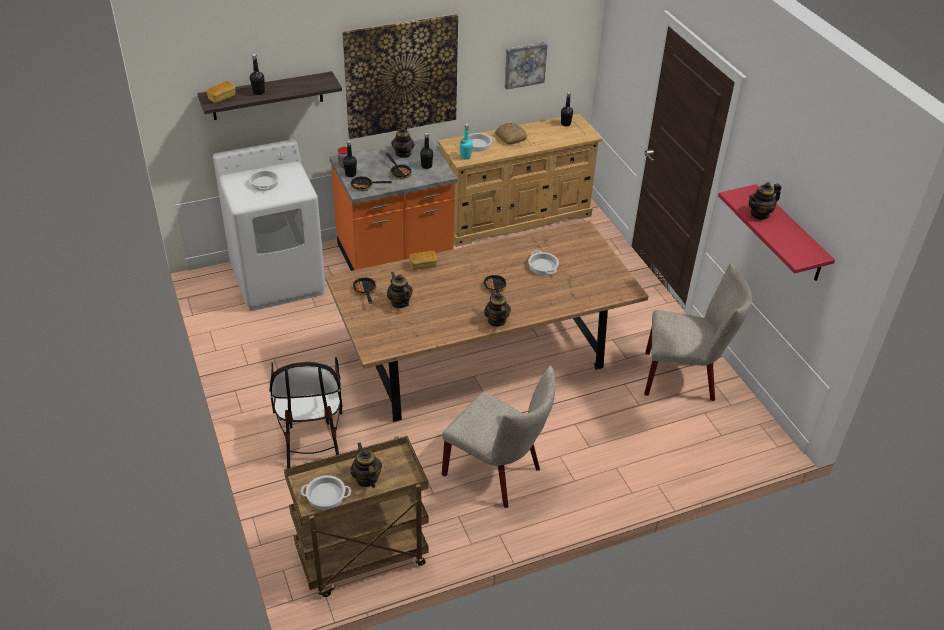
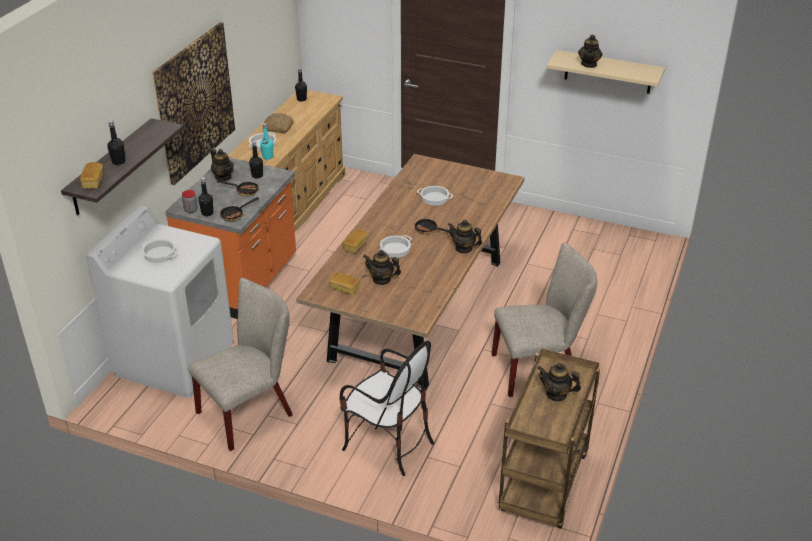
camera: 45 degrees left, 5 degrees down
(325, 496) = (551, 424): cooking pot -> cooking pot (395, 250)
(365, 291) = (344, 288): frying pan -> bread
(524, 64) = (263, 55): picture -> none
(685, 377) = (553, 236): beige chair -> beige chair (250, 411)
(789, 234) = (608, 72): red shelf -> beige shelf

